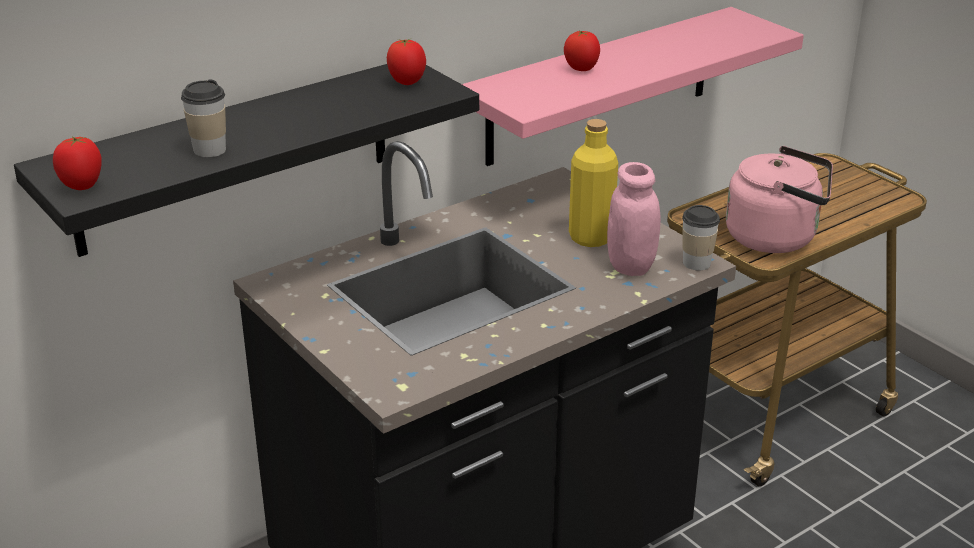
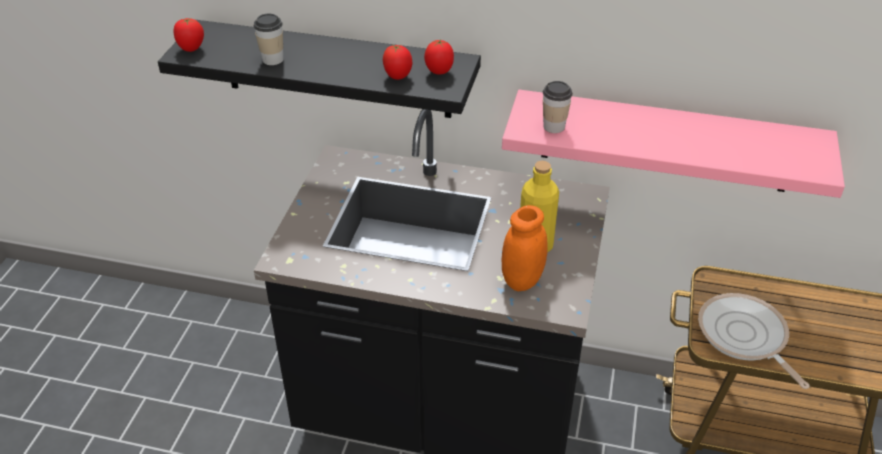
camera: 50 degrees right, 10 degrees up
(581, 69) = (614, 121): tomato -> tomato (398, 77)
(630, 266) = (522, 280): pink jar -> orange jar
(696, 263) = (564, 308): cup -> cup (554, 126)
(776, 237) = (744, 337): pink kettle -> frying pan

